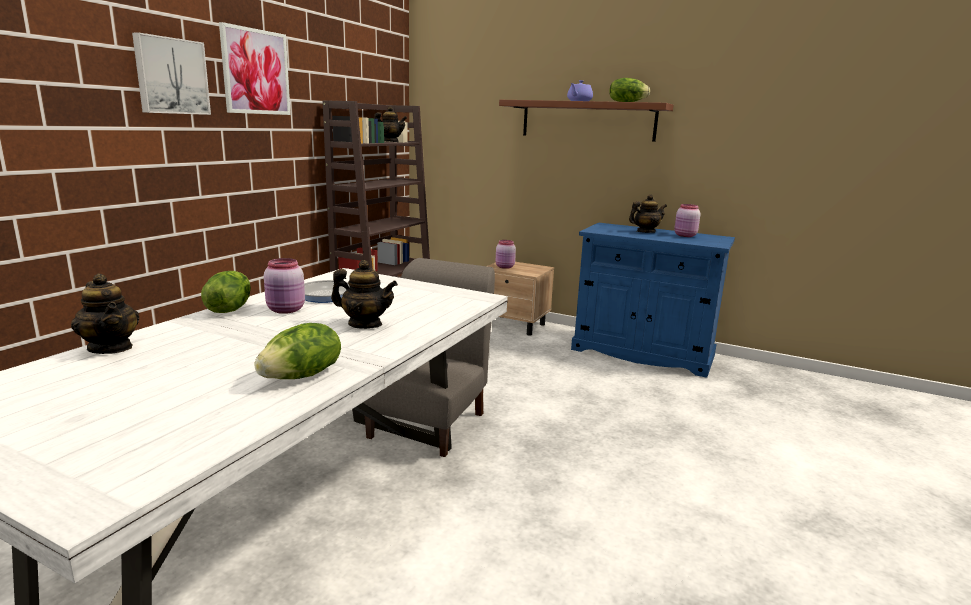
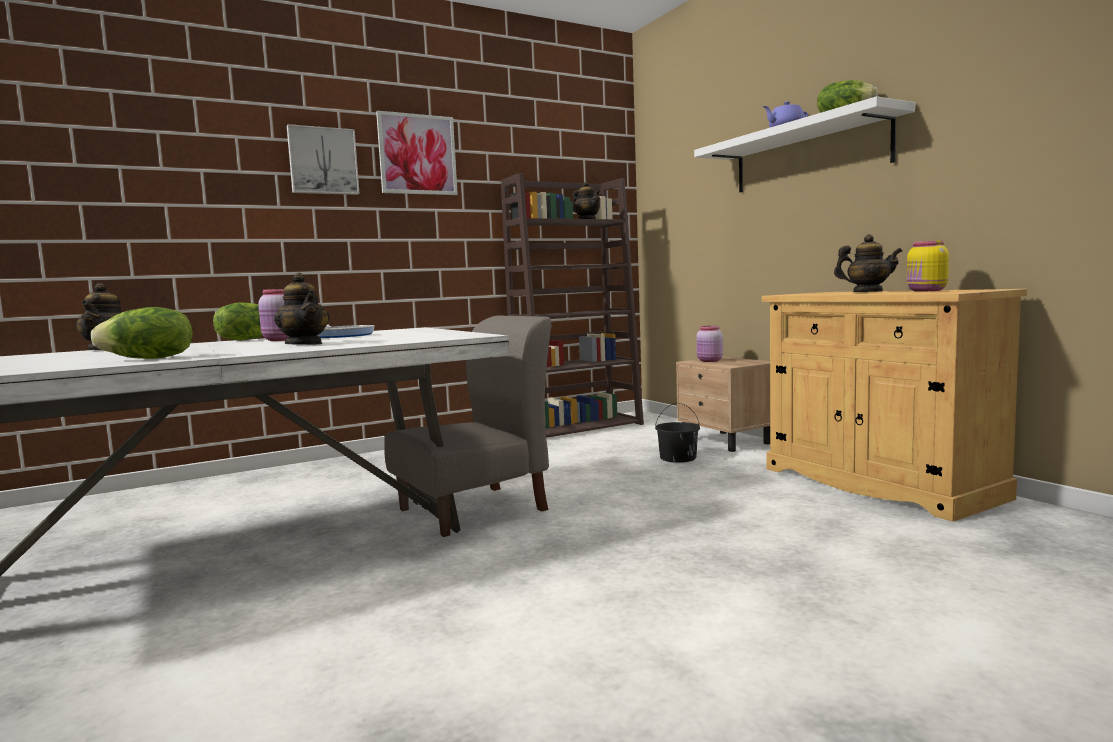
camera: 35 degrees right, 10 degrees down
(504, 346) = (678, 458): none -> black bucket
(587, 120) = (808, 155): brown shelf -> white shelf
(642, 353) = (878, 483): blue cabinet -> beige cabinet
(685, 236) = (926, 291): pink jar -> yellow jar

